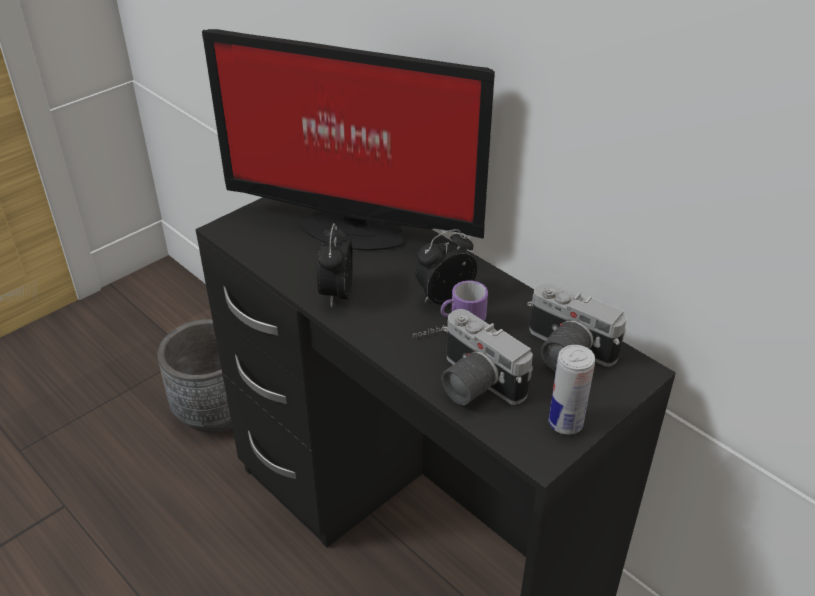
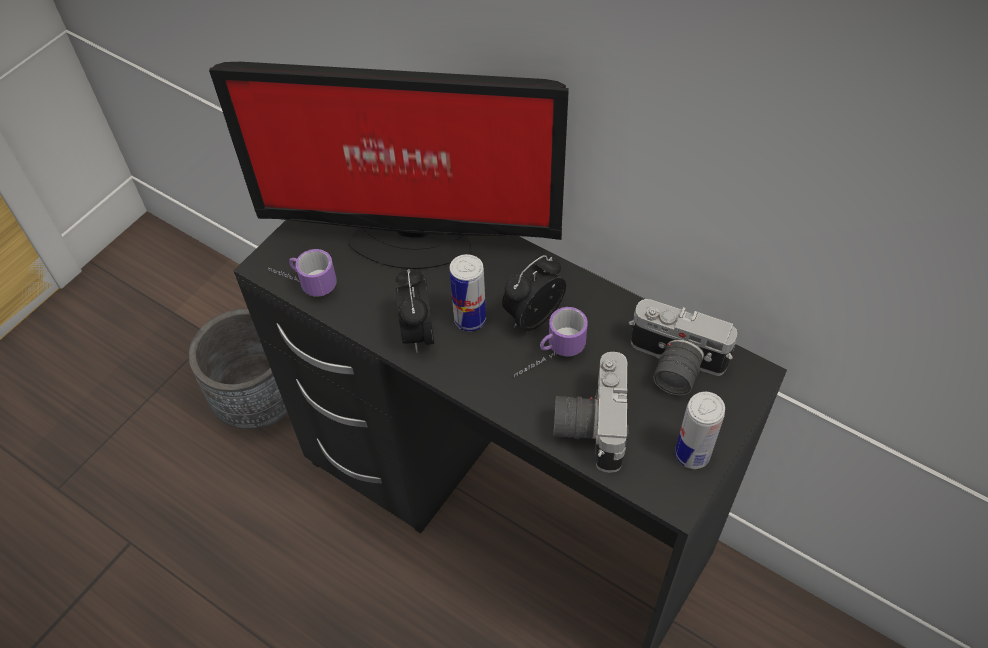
camera: 10 degrees left, 15 degrees up
(250, 245) = (302, 283): none -> mug
(386, 291) = (470, 319): none -> can
(472, 384) = (589, 424): camera -> camera turned 60 degrees clockwise

